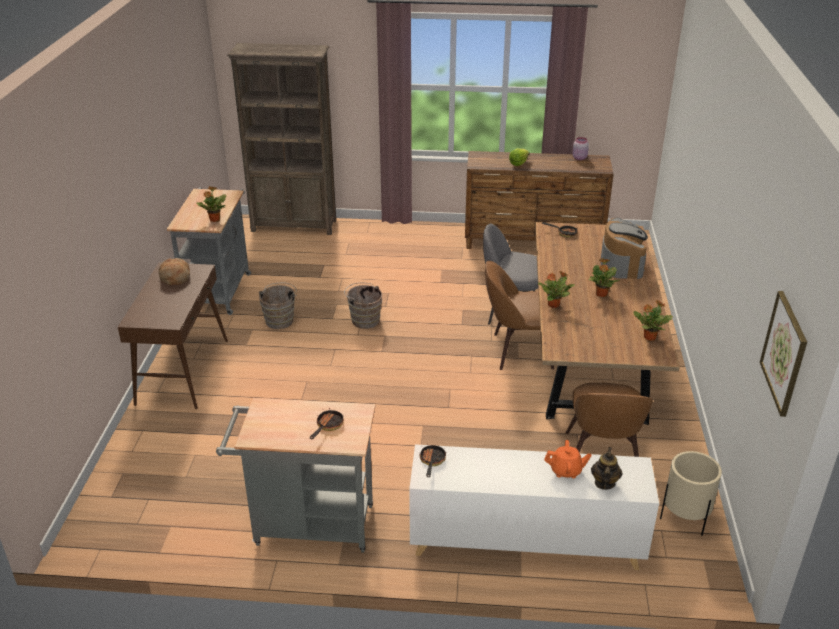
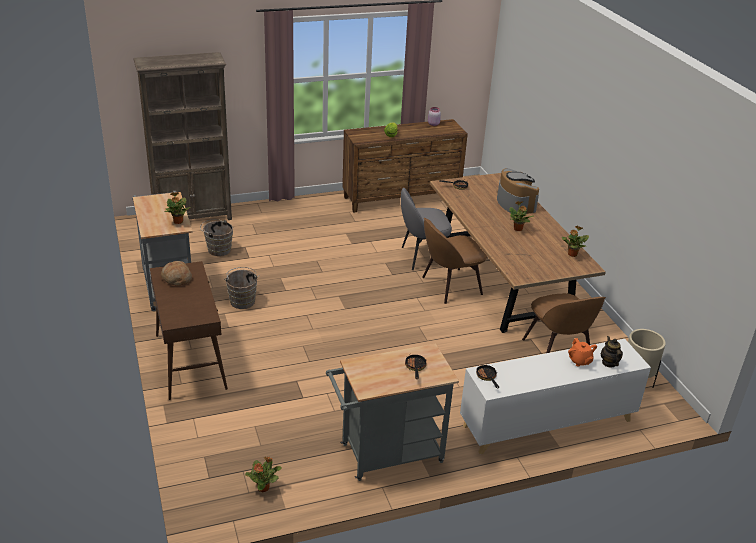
camera: 25 degrees left, 0 degrees up
(364, 319) = (312, 286): brown bucket -> brown bucket (217, 249)
(554, 305) = (491, 243): potted plant -> potted plant (263, 487)
(566, 471) = (579, 361): orange teapot -> orange teapot turned 90 degrees clockwise
(784, 353) = (718, 244): picture -> none

